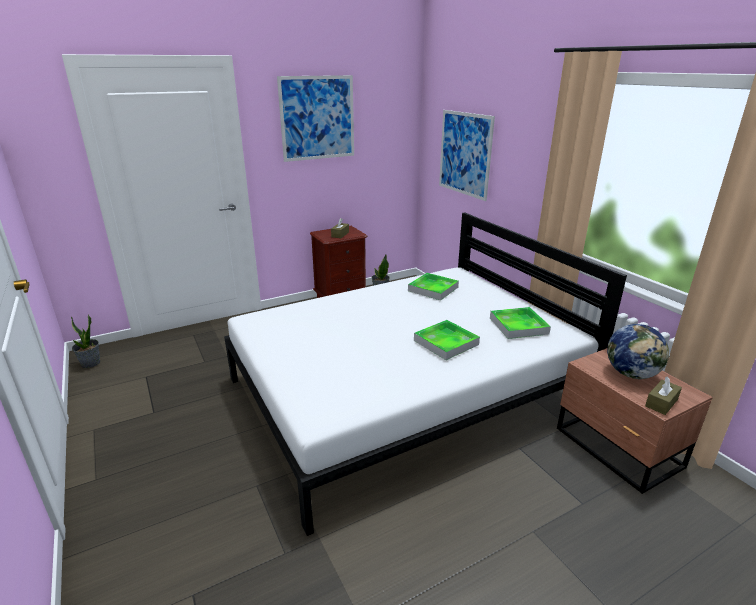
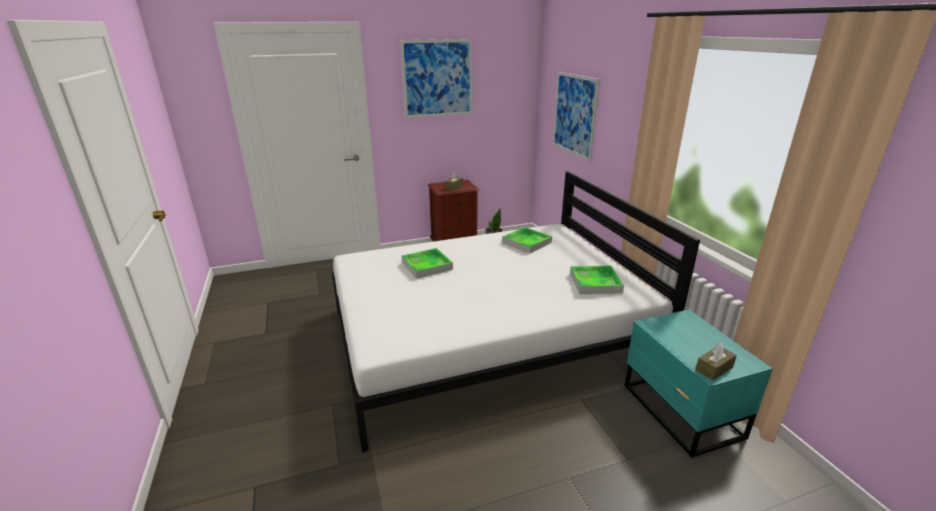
camera: 10 degrees right, 0 degrees up
(91, 363) = (227, 287): potted plant -> none
(446, 342) = (518, 292): tray -> tray (427, 265)
(618, 449) = (681, 412): brown nightstand -> turquoise nightstand
(631, 374) = (694, 338): globe -> none

